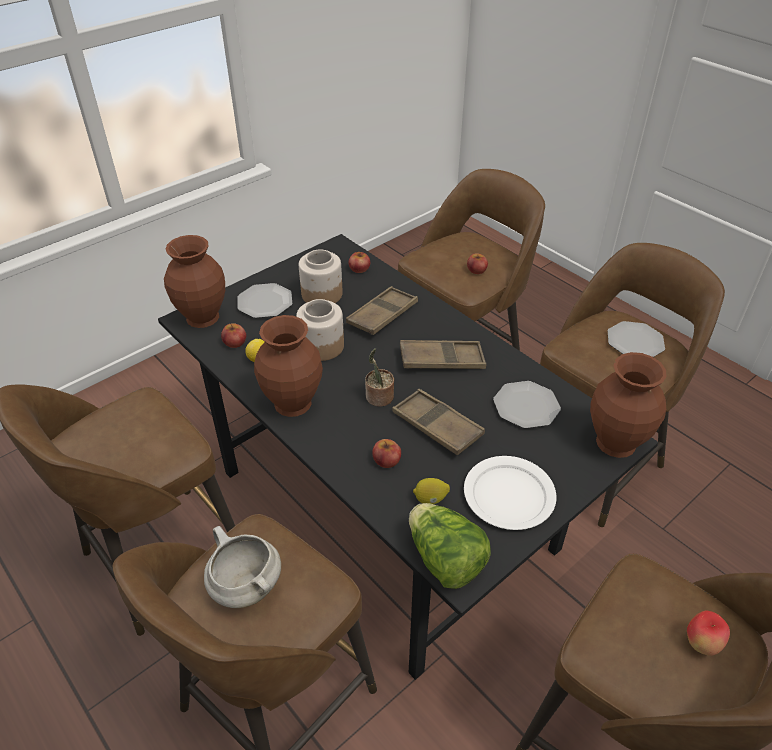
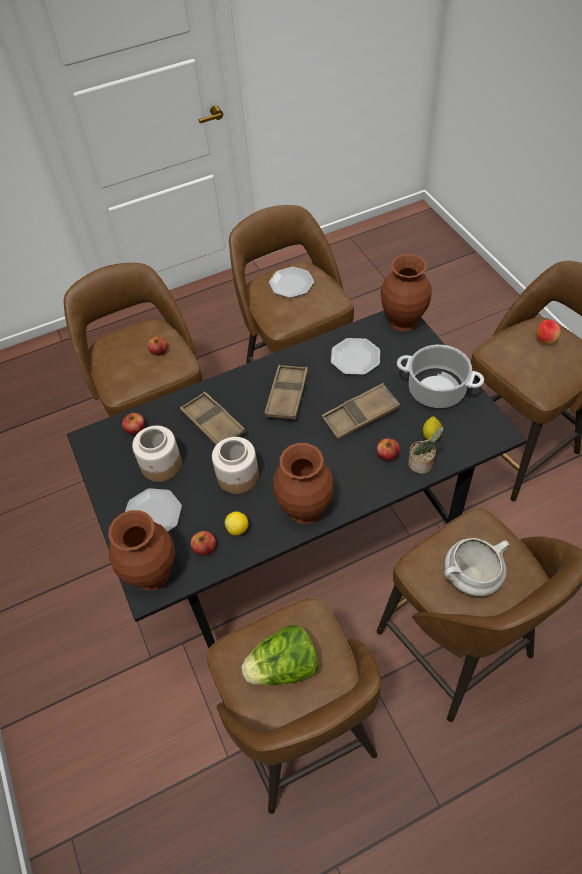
camera: 70 degrees left, 10 degrees up
(379, 398) = (318, 446): potted plant -> potted plant (422, 464)
(444, 560) = (486, 439): lettuce -> lettuce (284, 667)
(509, 495) = (437, 390): white plate -> cooking pot

